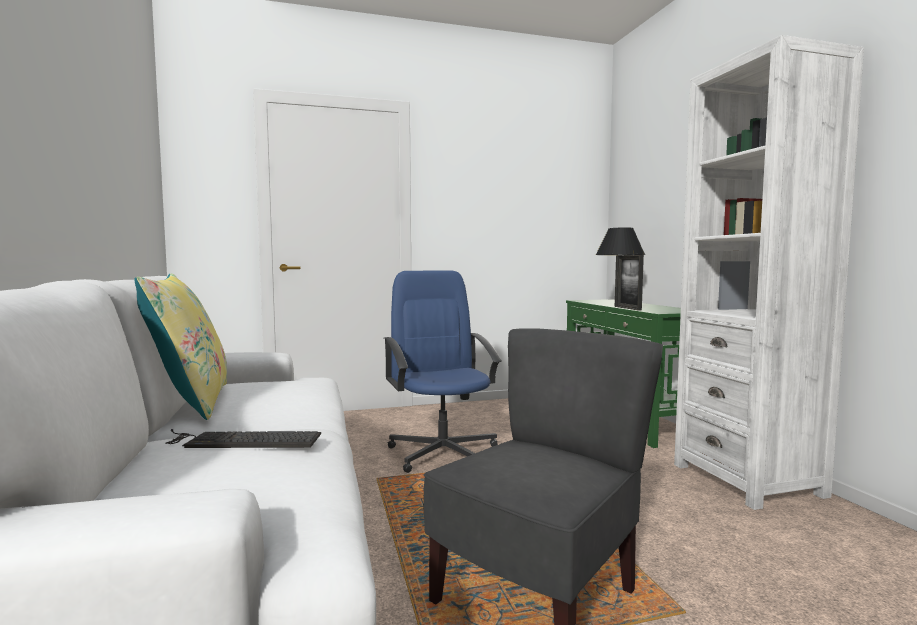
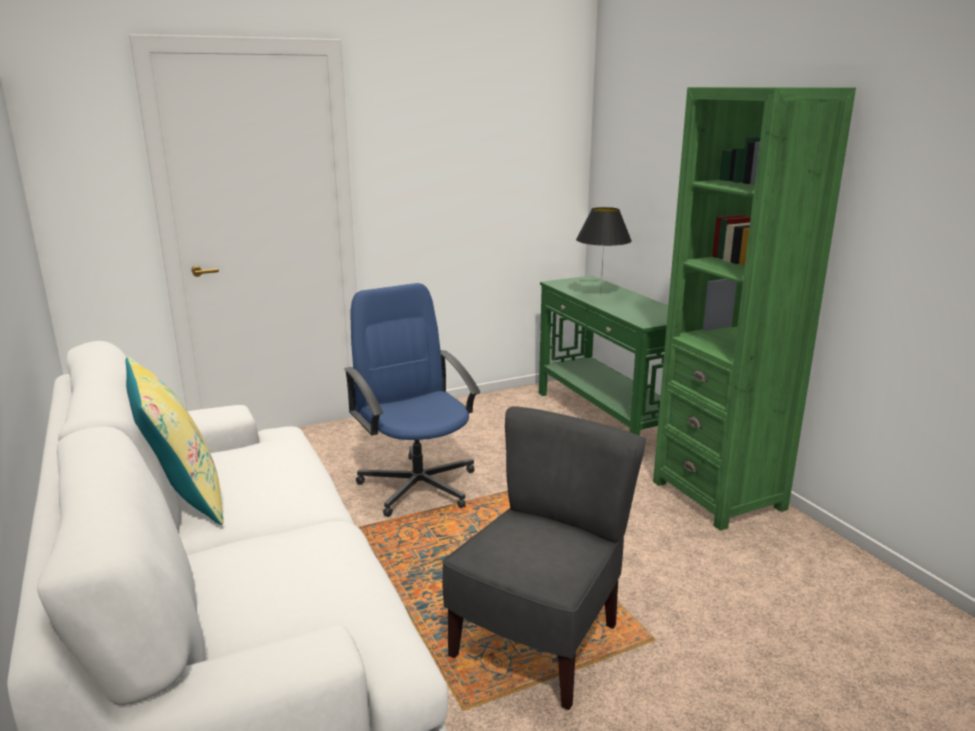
camera: 10 degrees left, 15 degrees up
(240, 440) = (275, 552): keyboard -> none
(627, 308) = (611, 311): picture frame -> none
(747, 480) = (718, 495): white bookcase -> green bookcase

